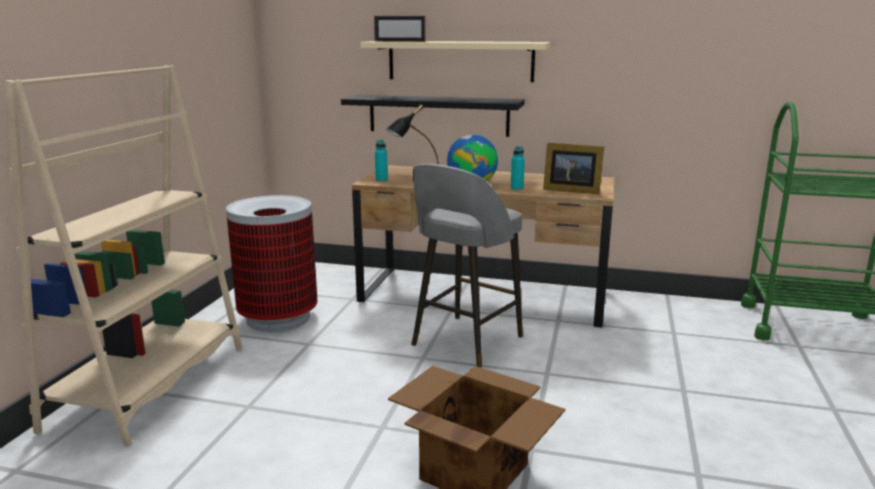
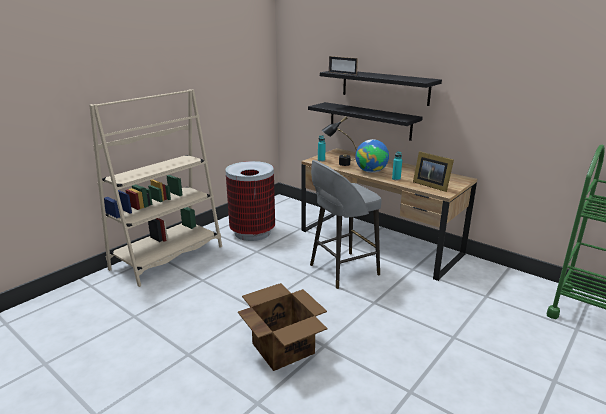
camera: 25 degrees right, 5 degrees up
(460, 61) = (384, 87): beige shelf -> black shelf

